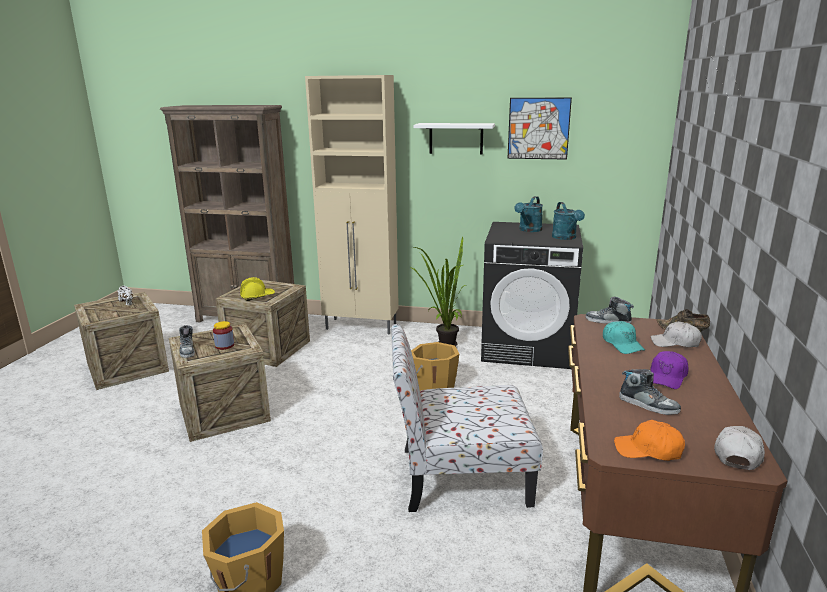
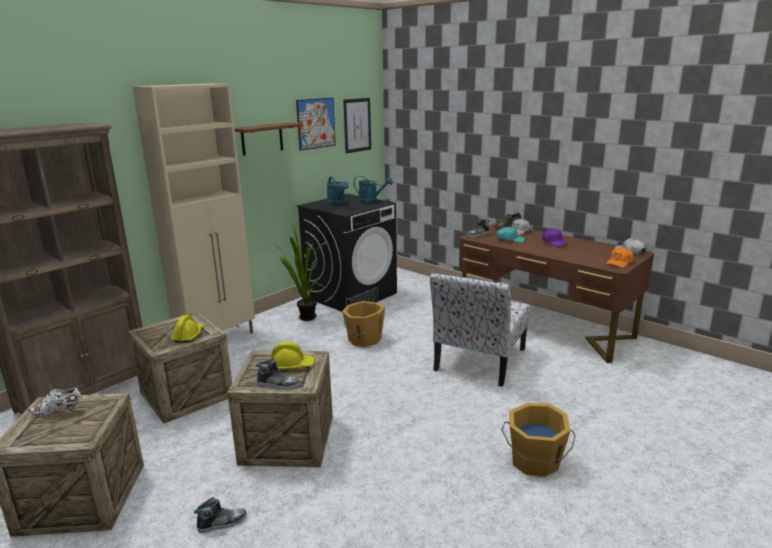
camera: 60 degrees left, 0 degrees up
(224, 345) = (292, 365): jar -> yellow hard hat
(456, 138) = (262, 139): white shelf -> brown shelf
(613, 137) = (357, 125): none -> picture
(648, 405) = (579, 252): shoe -> shoe (222, 523)

